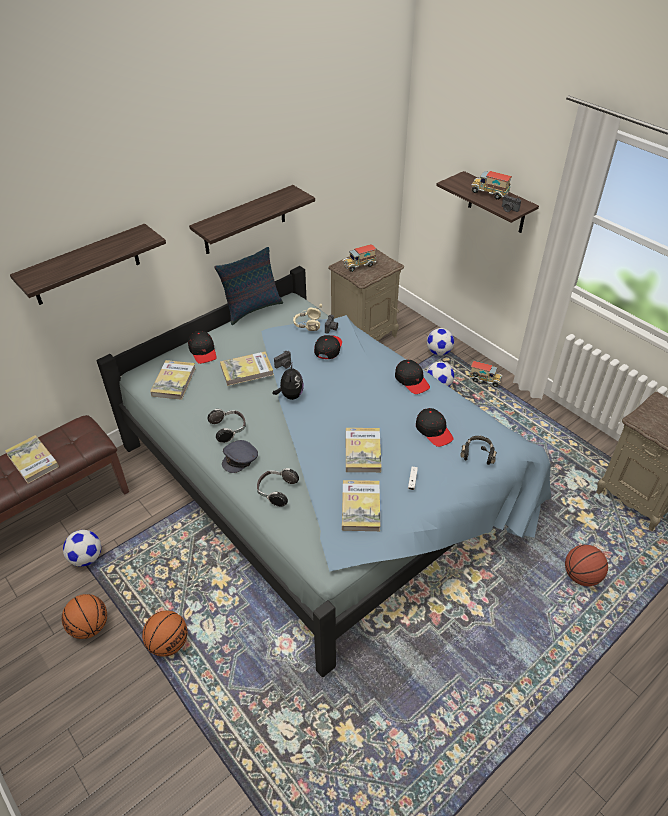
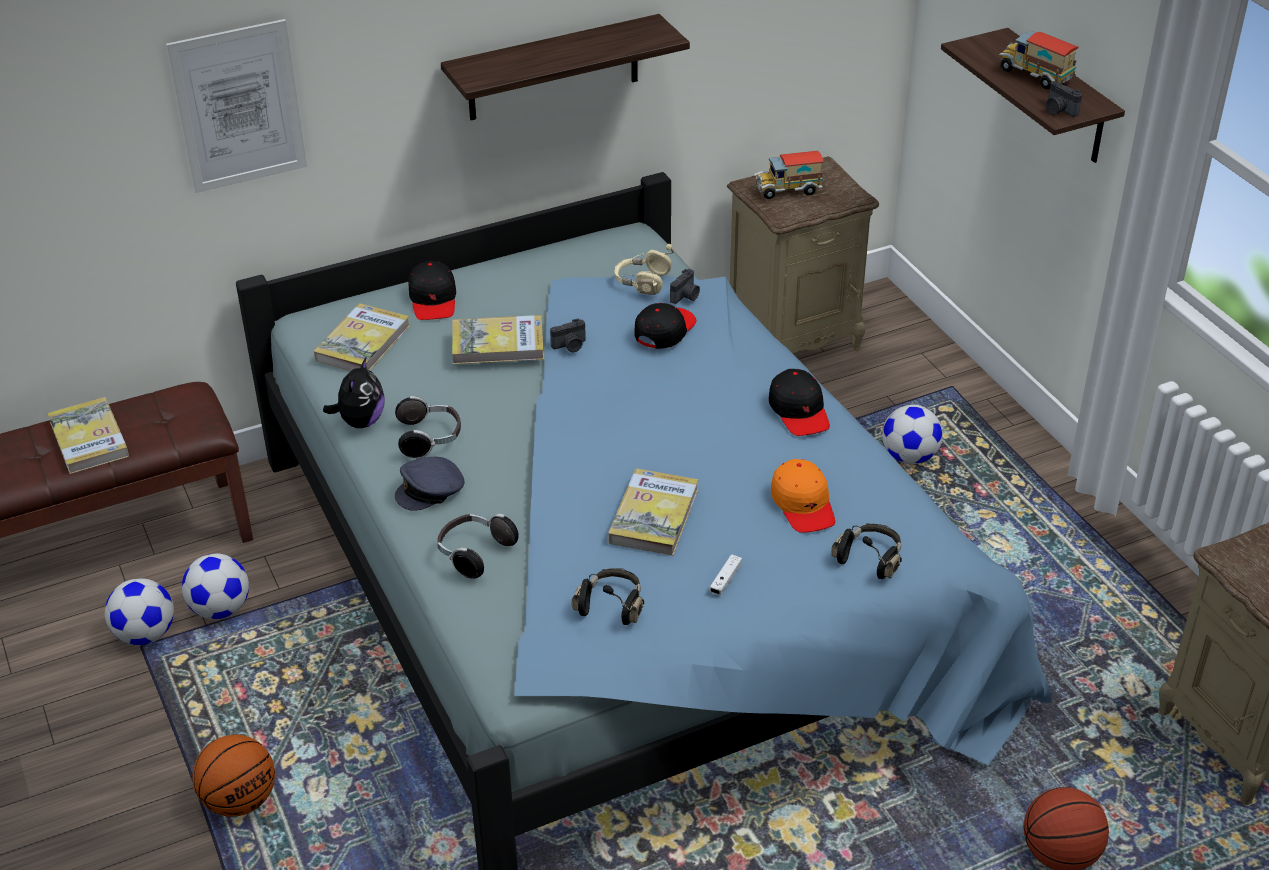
camera: 15 degrees right, 5 degrees down
(85, 265) = (238, 106): shelf -> picture
(90, 626) = (116, 745): basketball -> none
(253, 309) = (552, 241): blue pillow -> none
(290, 395) = (561, 399): plush toy -> plush toy (360, 421)
(360, 507) = (611, 605): book -> black headphones
(434, 431) = (803, 504): black cap -> orange cap
(439, 352) = (937, 393): football -> football (221, 609)
(484, 381) = (1010, 463): toy truck -> none

